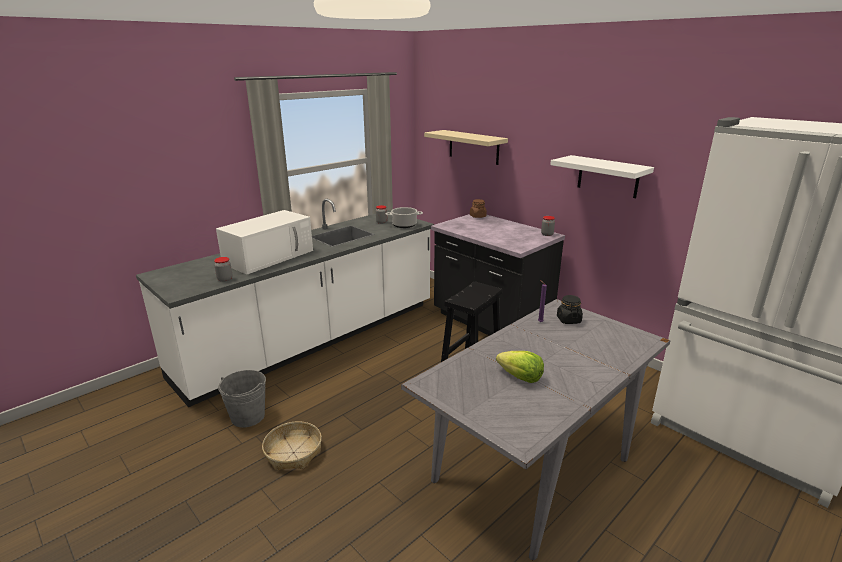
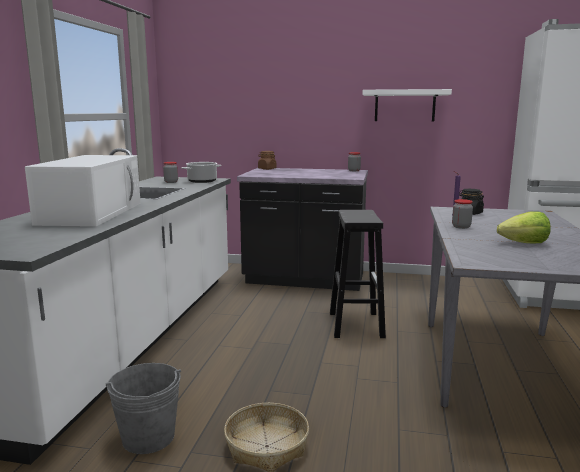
camera: 35 degrees left, 10 degrees down
(225, 279) = (72, 233): jar -> jar (461, 227)
(473, 147) = (246, 98): beige shelf -> none

